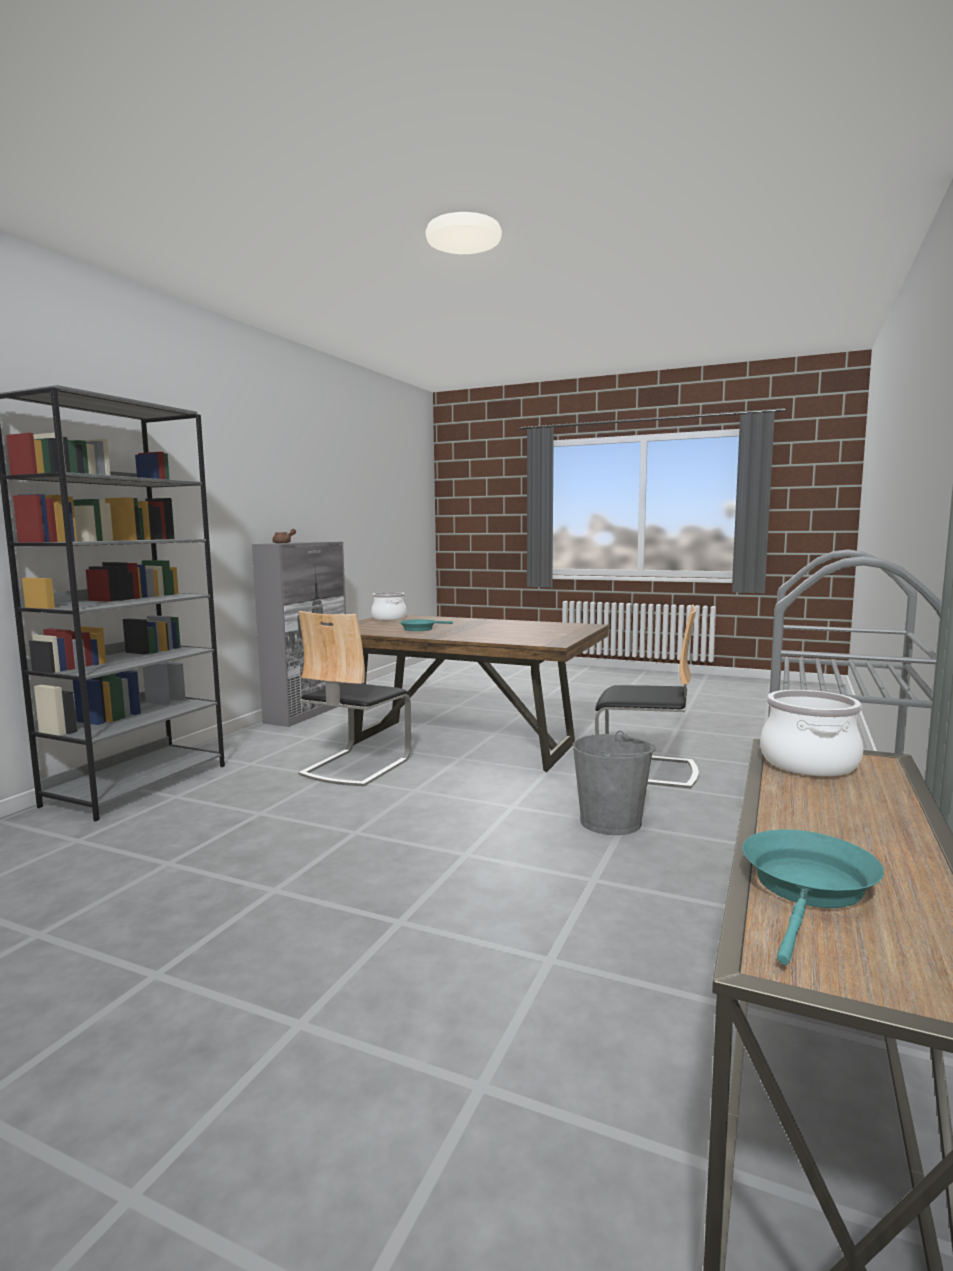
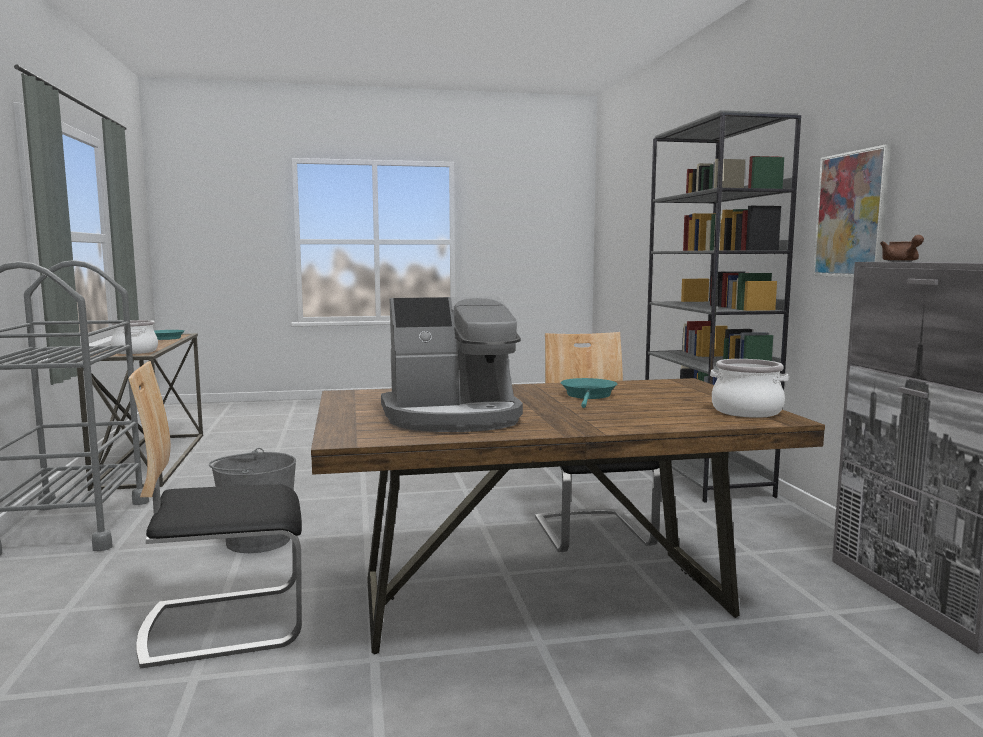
camera: 145 degrees right, 0 degrees up
(196, 512) = (851, 215): none -> picture
(523, 627) = (453, 417): none -> coffee machine

